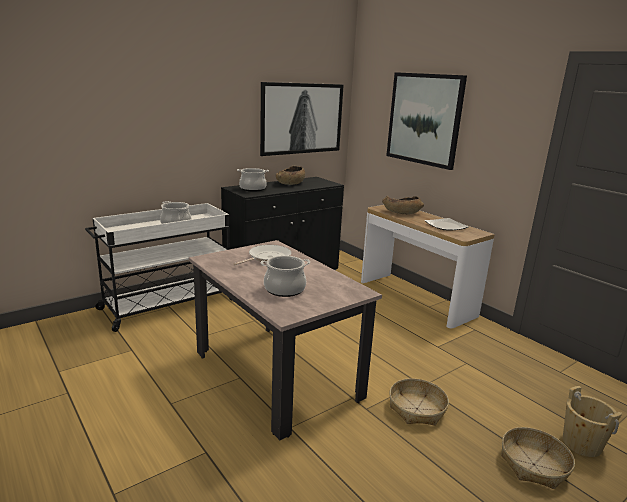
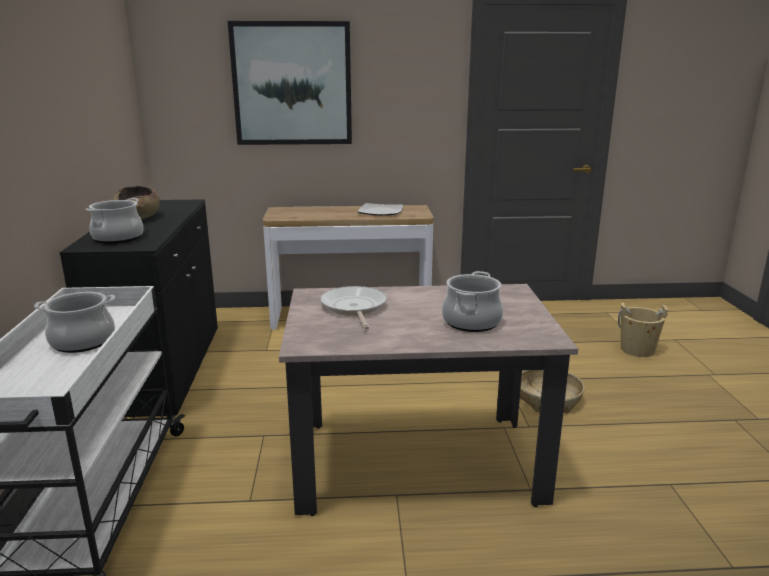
camera: 55 degrees left, 0 degrees up
(302, 118) = (105, 105): picture -> none
(401, 212) = (308, 213): brown bowl -> none
(534, 464) = (653, 379): basket -> none

